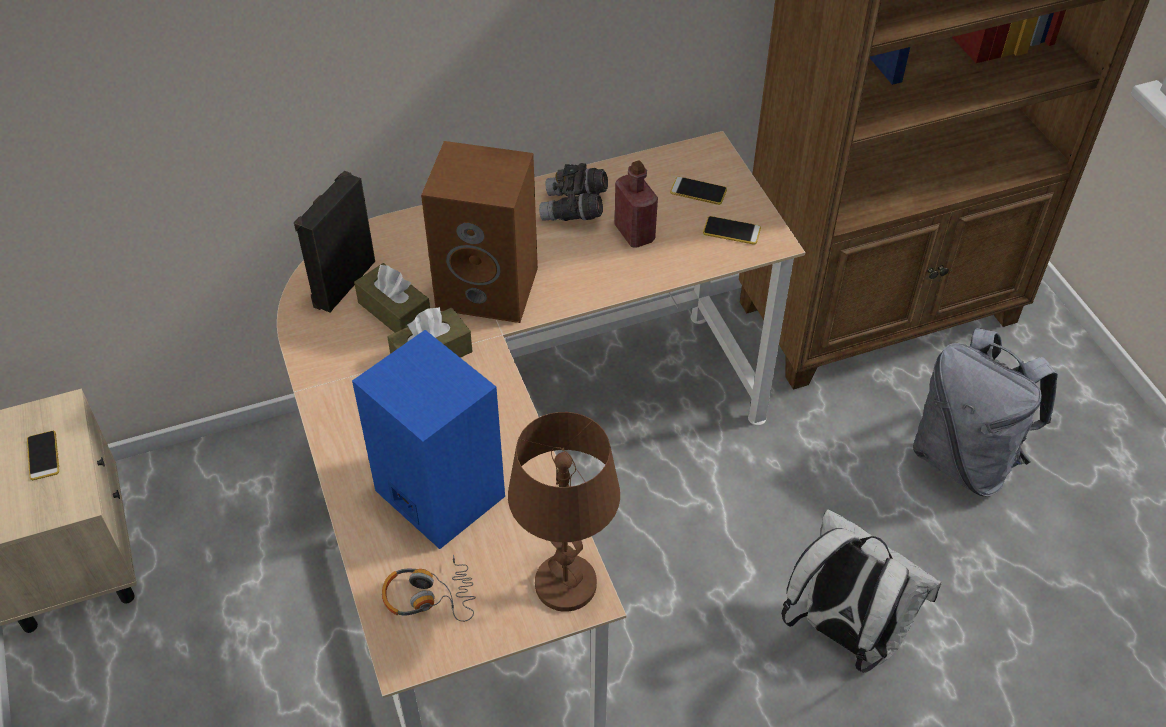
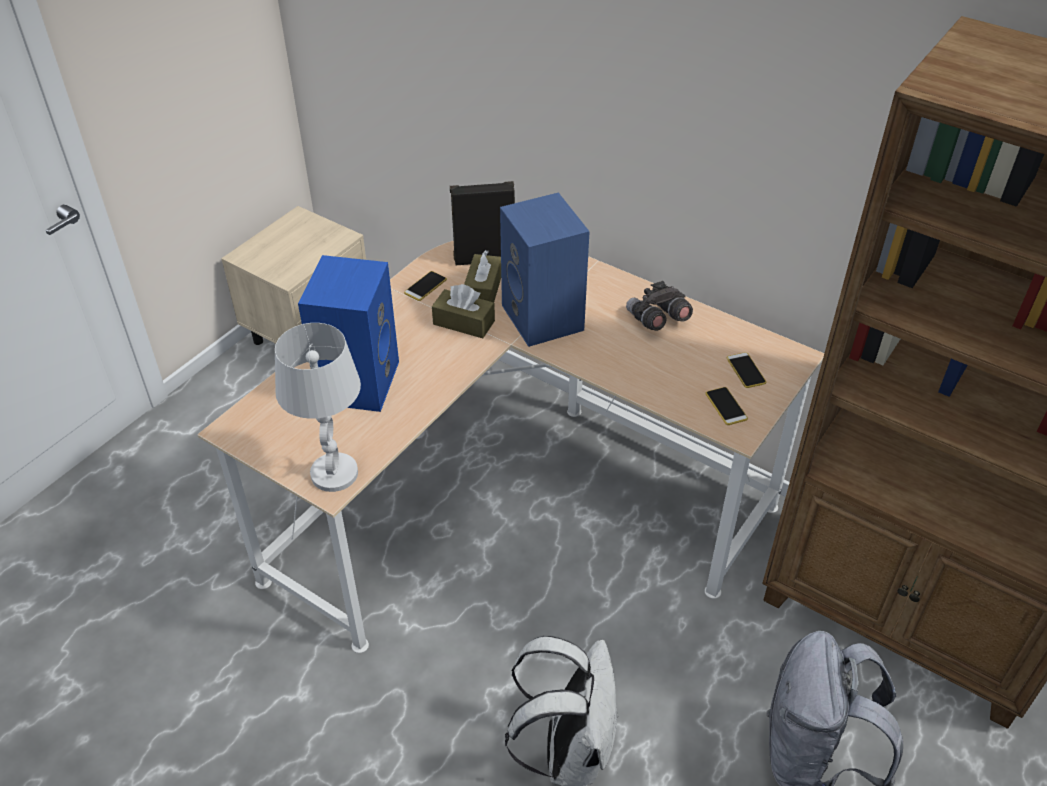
camera: 55 degrees right, 5 degrees down
(43, 455) = (307, 249): phone -> phone (425, 286)
(429, 597) = (279, 417): headphones -> none
(490, 287) = (545, 318): brown speaker -> blue speaker
(566, 584) = (334, 474): brown table lamp -> white table lamp
(634, 233) = (667, 359): red bottle -> none

